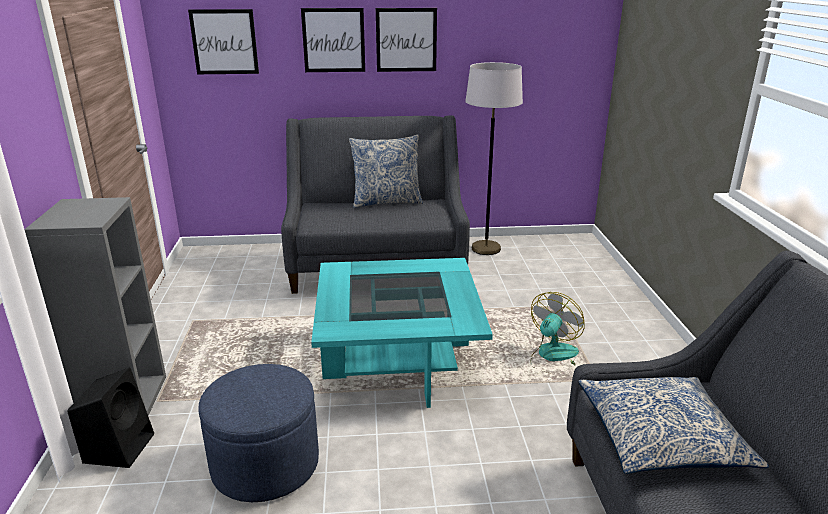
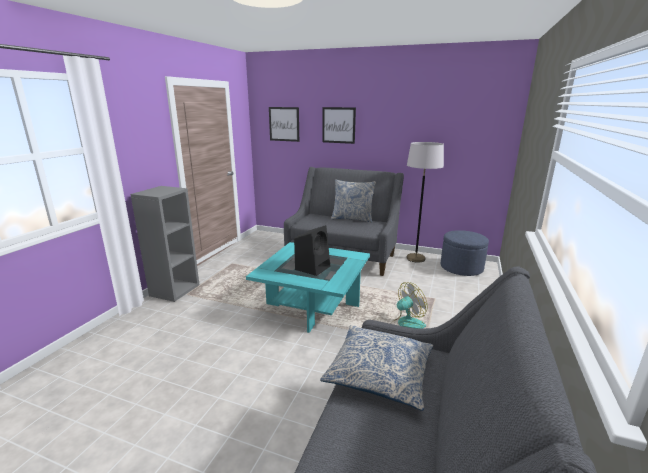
camera: 25 degrees right, 5 degrees down
(120, 447) = (155, 309): black speaker -> black speaker (313, 267)
(265, 464) = (206, 335): blue ottoman -> blue ottoman (461, 268)
(406, 40) = (379, 126): picture -> none

